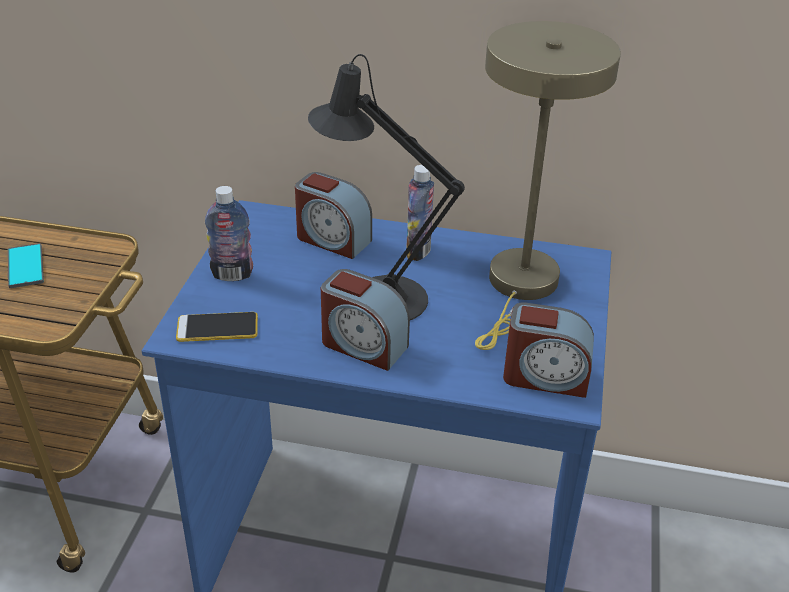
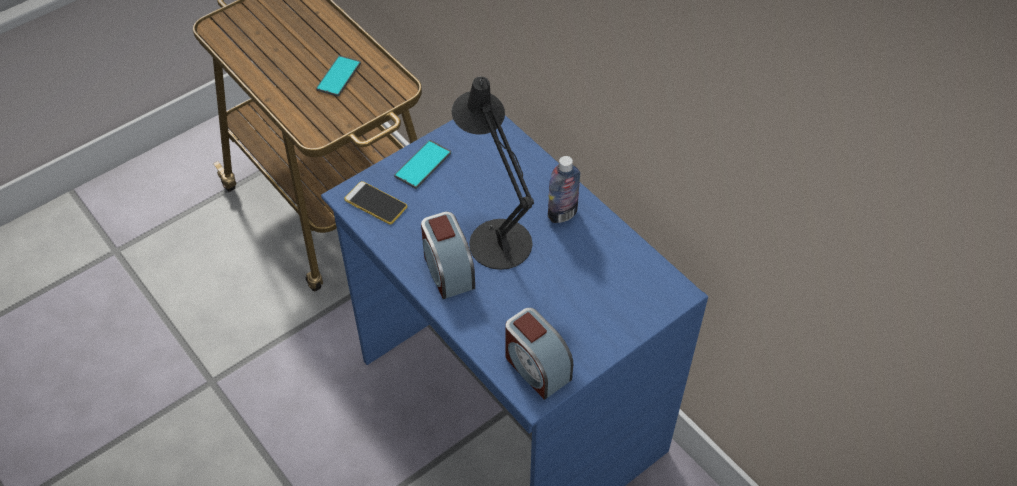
camera: 40 degrees right, 15 degrees up
(232, 274) = (423, 165): bottle -> phone
(332, 239) = (514, 171): alarm clock -> none
(520, 287) = (600, 287): beige table lamp -> none

